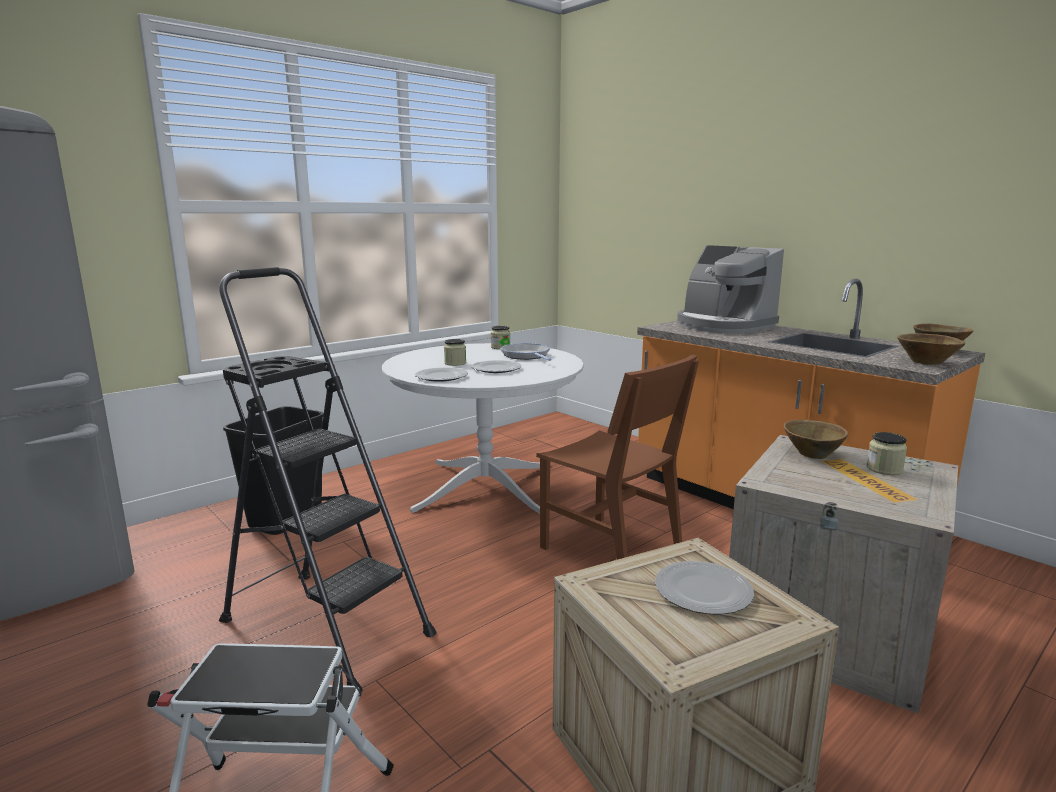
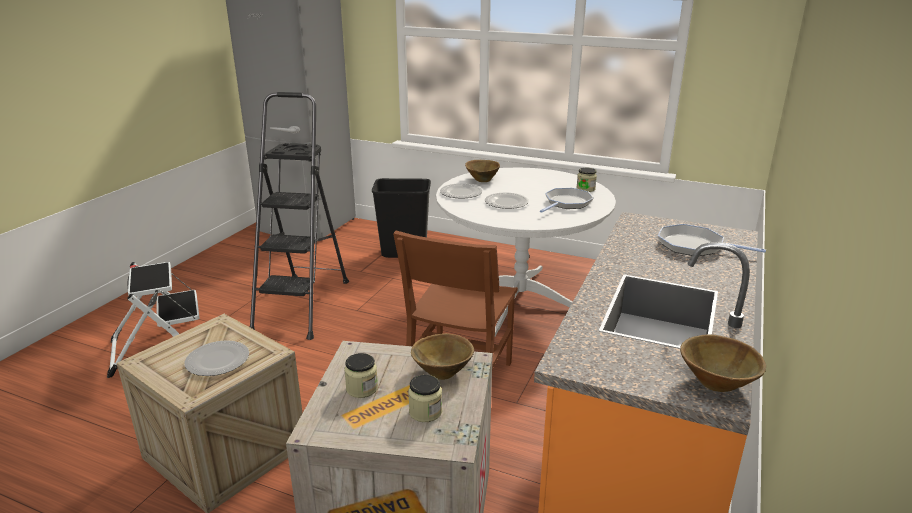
camera: 65 degrees right, 10 degrees up
(455, 363) = (507, 188): jar -> jar (362, 388)
(722, 326) = (694, 246): coffee machine -> frying pan
(926, 362) = (604, 367): brown bowl -> brown bowl (482, 179)

